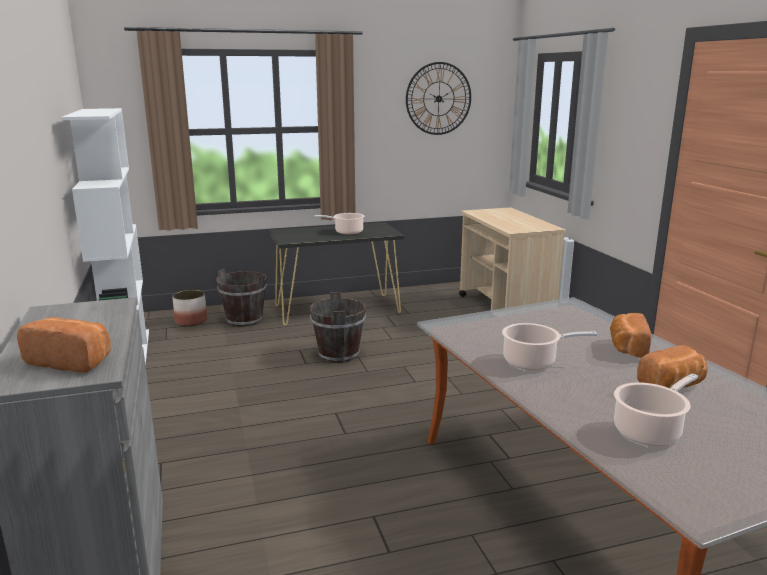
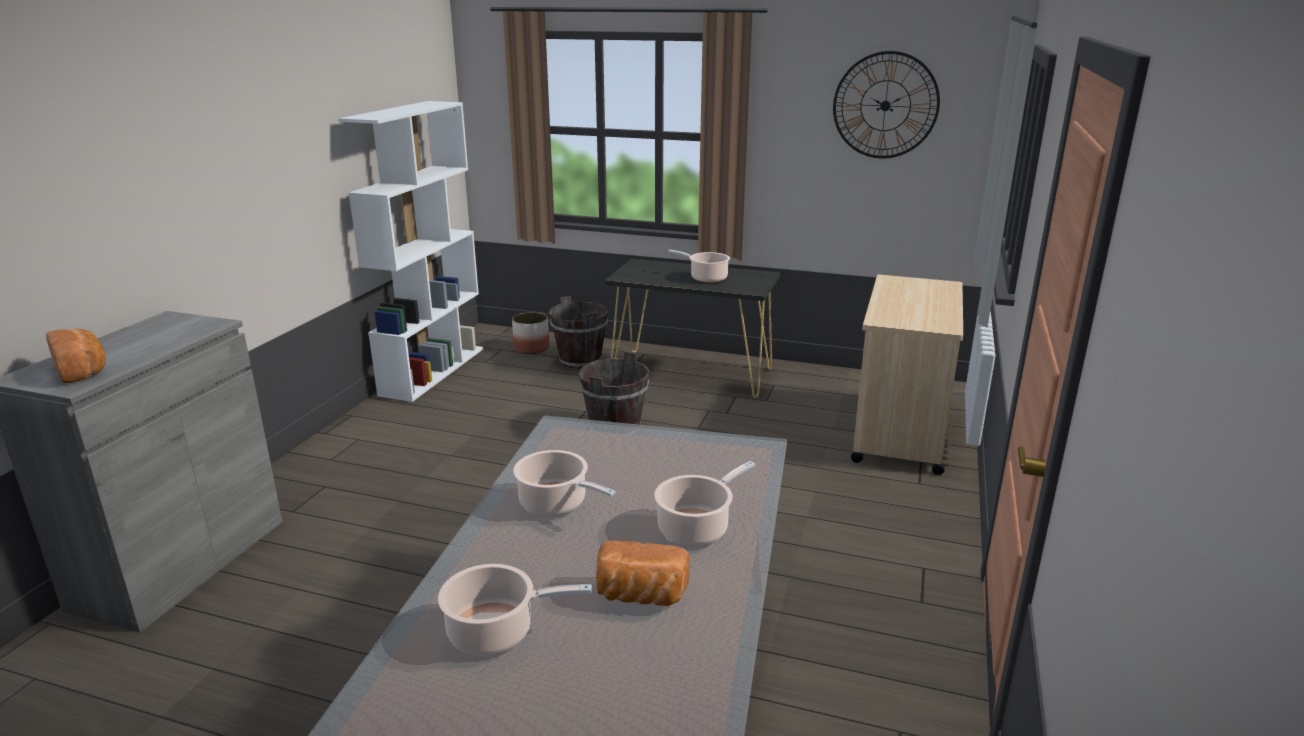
camera: 35 degrees right, 5 degrees up
(626, 347) = (696, 528): bread -> cooking pot

